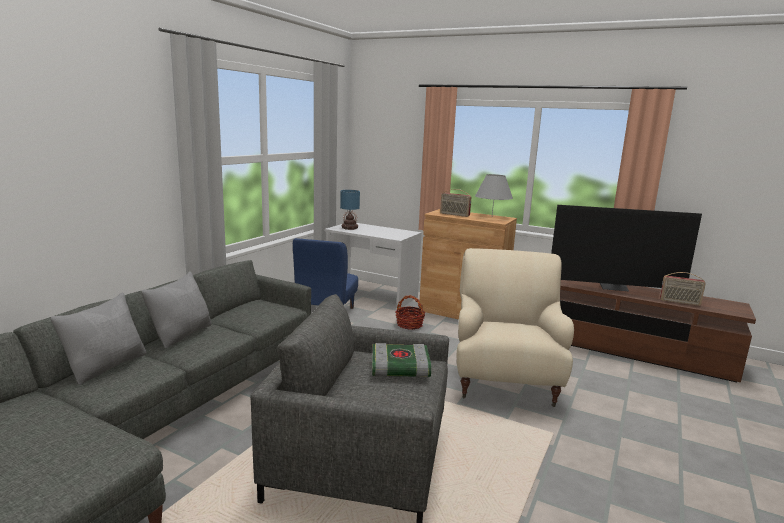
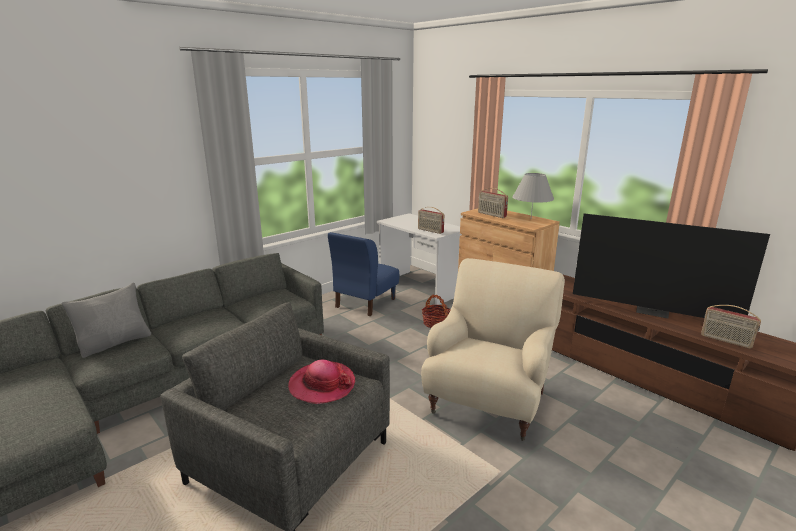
camera: 20 degrees right, 5 degrees up
(182, 334) = (191, 319): grey pillow -> none
(349, 228) = (400, 221): table lamp -> none
(387, 235) = (430, 231): none -> radio
(399, 369) = (322, 385): book -> hat

